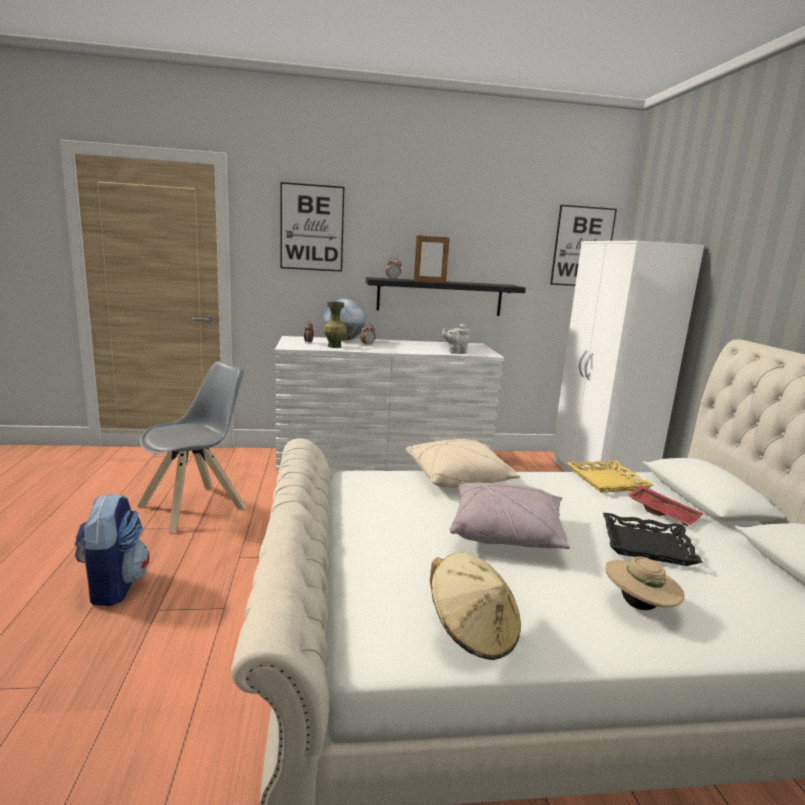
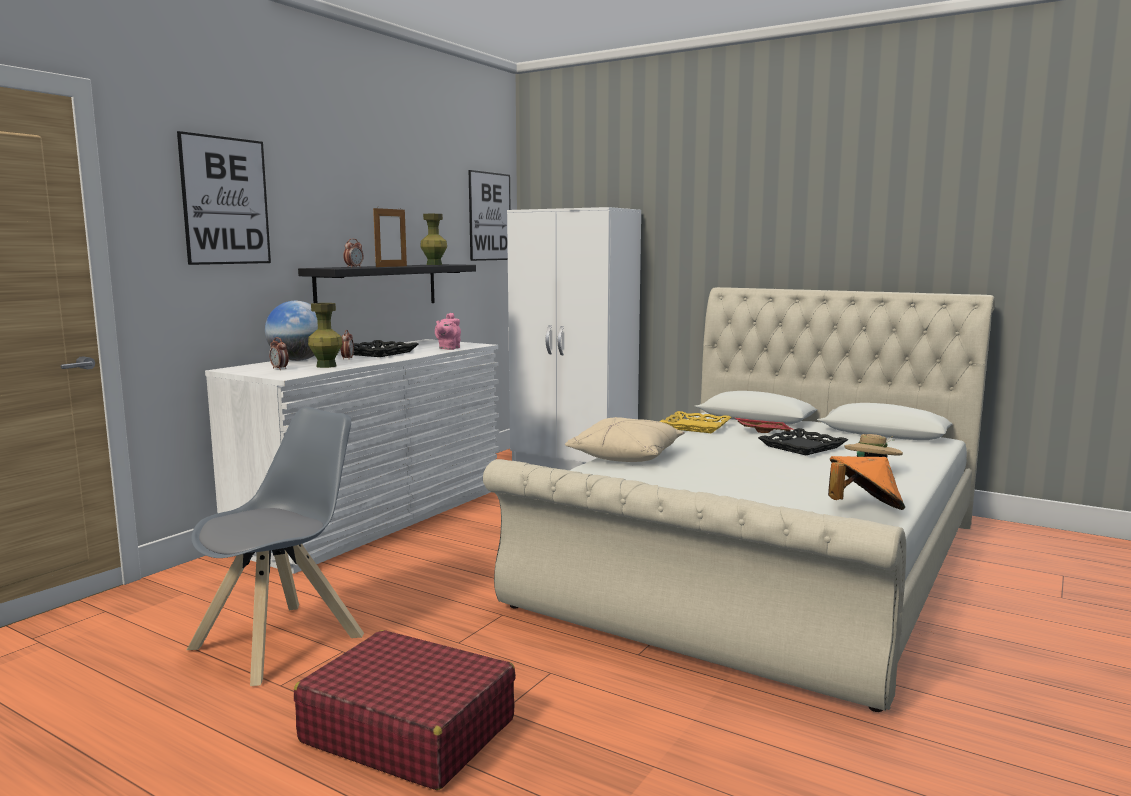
camera: 50 degrees left, 5 degrees down
(113, 586) = (408, 730): backpack -> red suitcase
(195, 506) = (282, 640): grey chair -> grey chair turned 45 degrees clockwise
(402, 345) = (379, 353): none -> black tray
(455, 352) = (448, 348): grey teapot -> pink teapot
(473, 632) = (864, 508): beige hat -> orange hat
(490, 284) = (434, 264): none -> green vase
(506, 532) = (743, 468): purple pillow -> none

